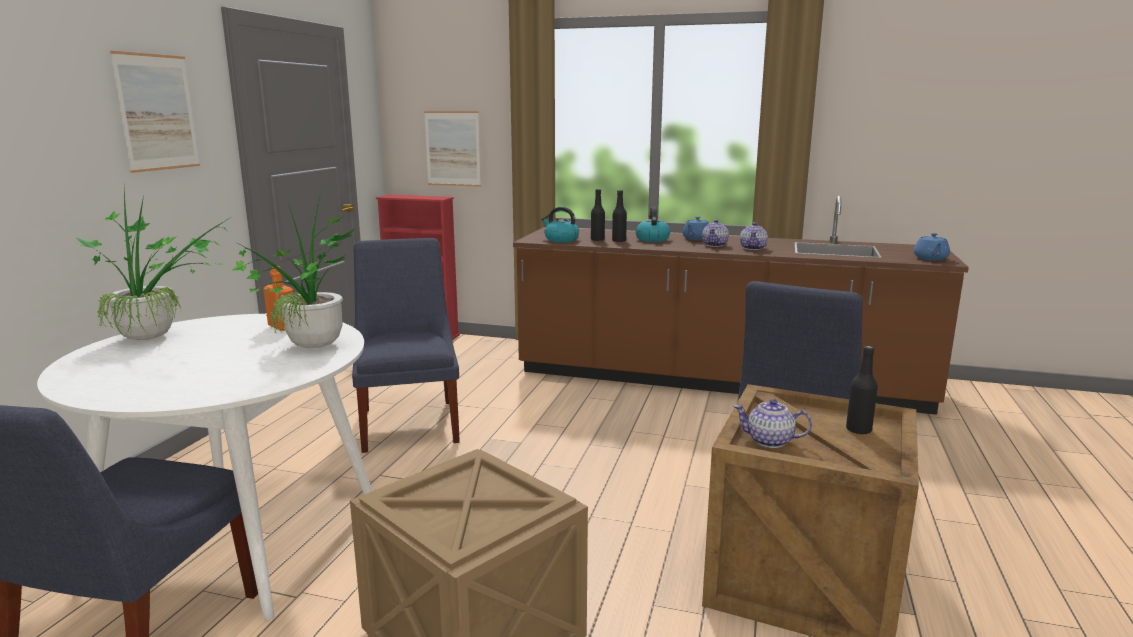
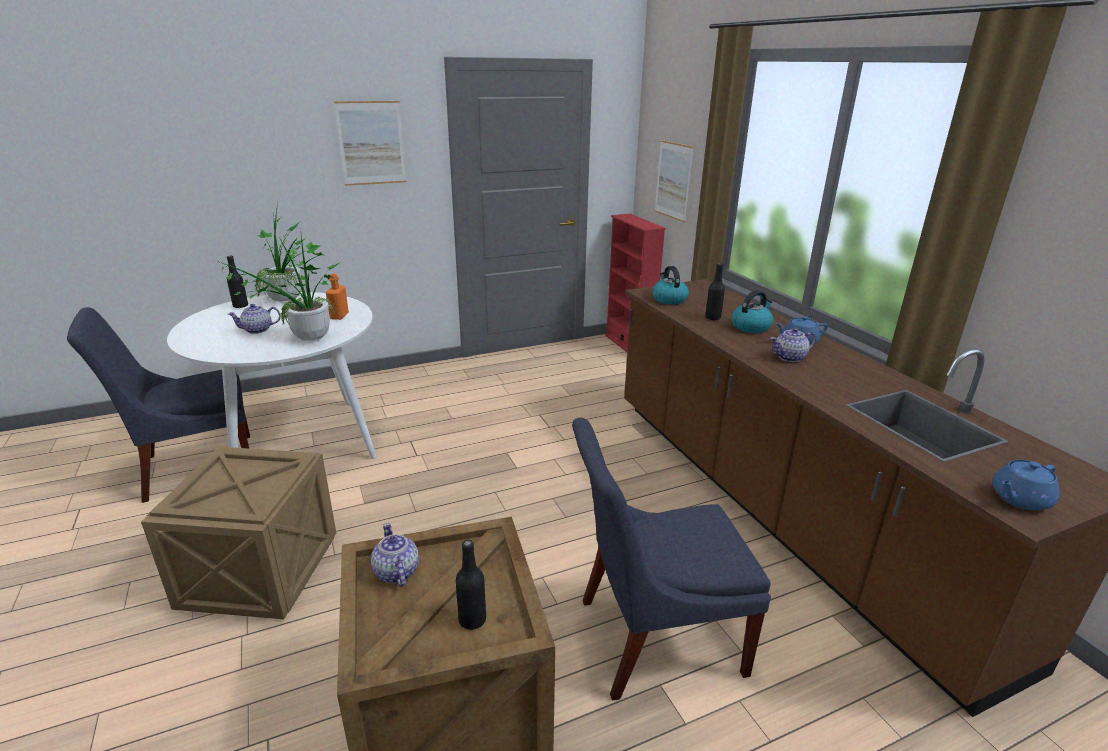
camera: 50 degrees right, 10 degrees up
(410, 422) = (490, 413): blue chair -> none
(597, 240) = (698, 310): black bottle -> black bottle (240, 306)
(753, 248) = (817, 378): teapot -> teapot (258, 330)

